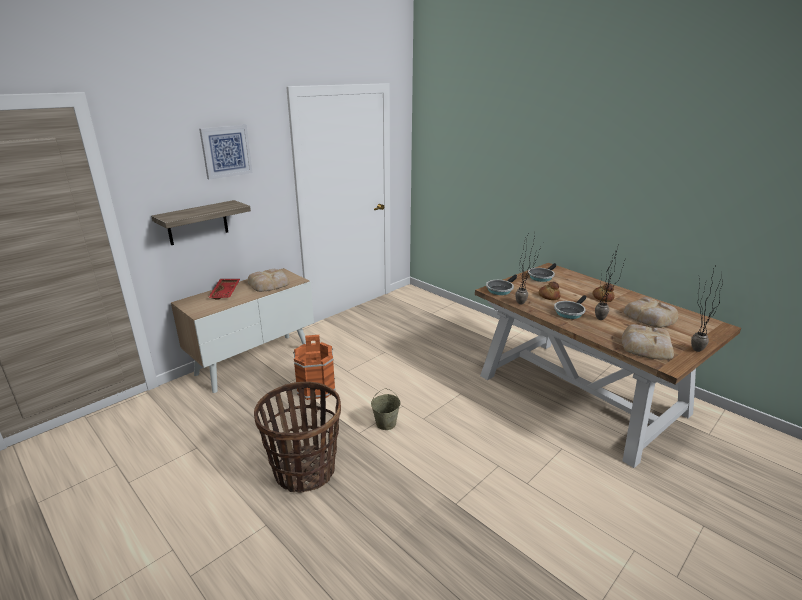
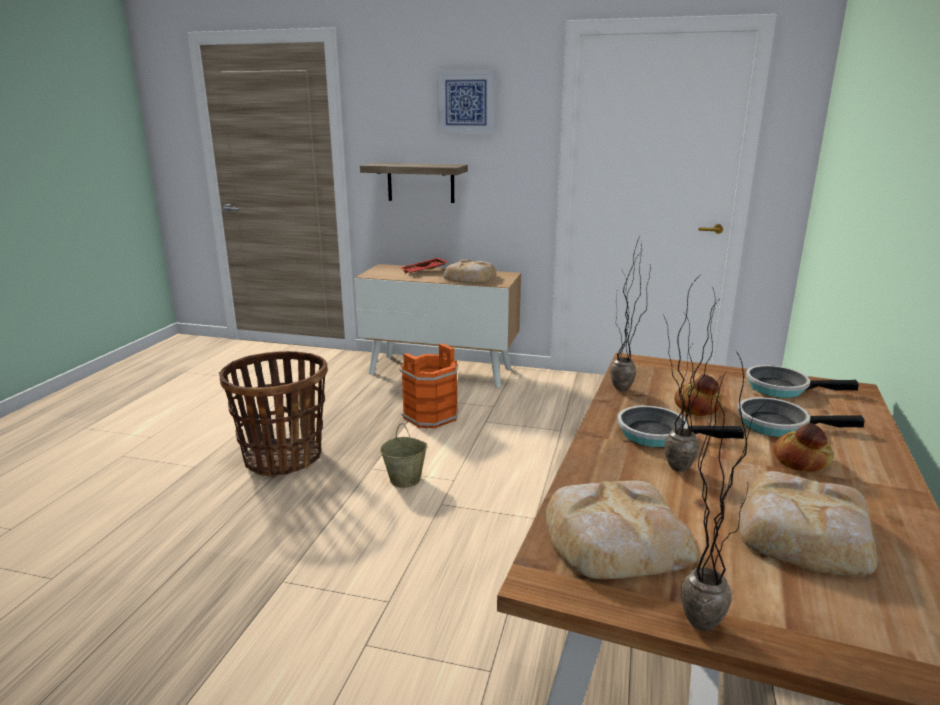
camera: 60 degrees right, 5 degrees down
(500, 289) = (650, 367): frying pan -> frying pan (778, 424)

